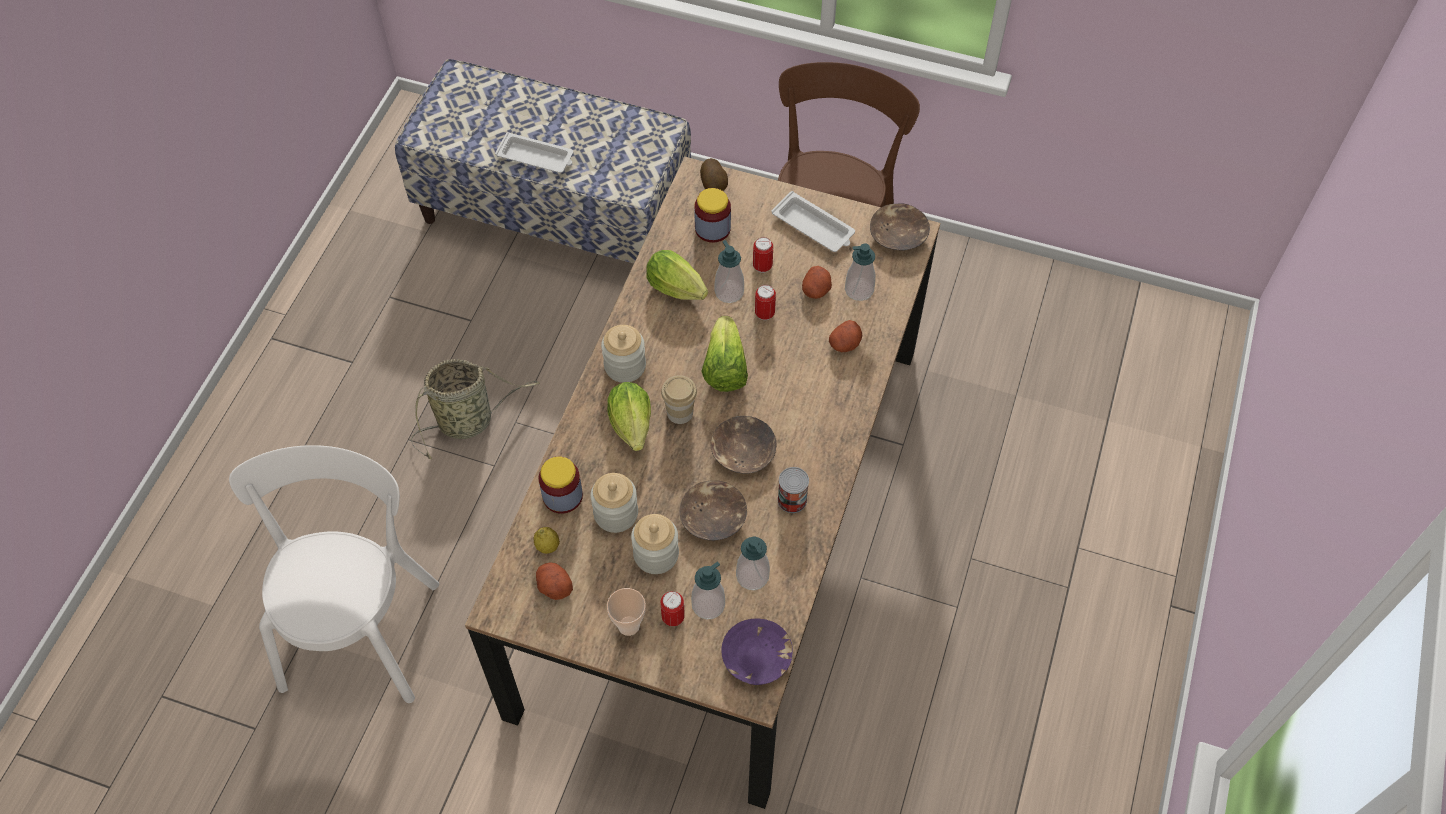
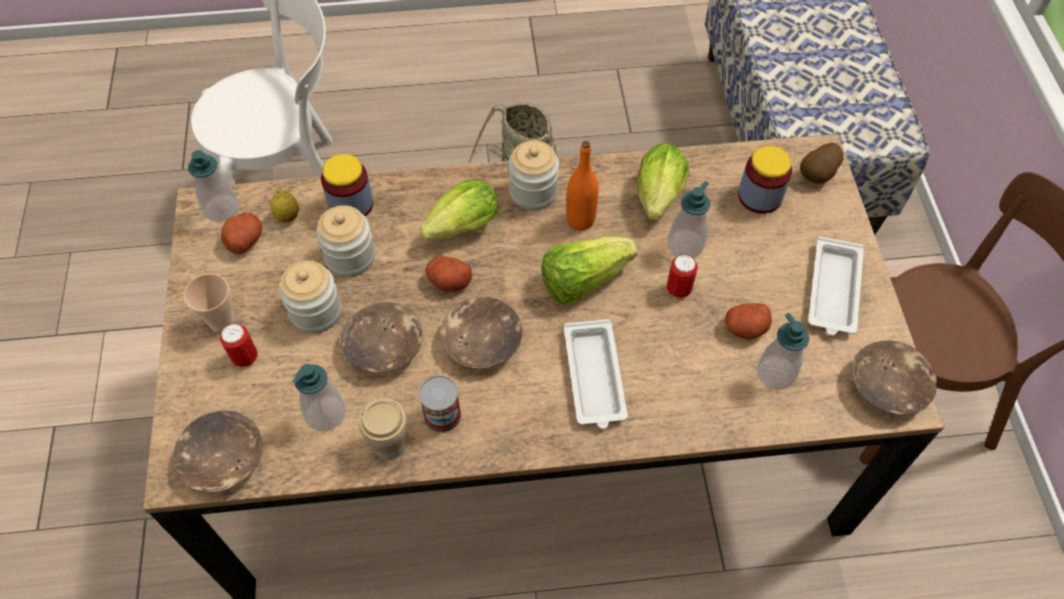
camera: 65 degrees right, 0 degrees up
(536, 157) = (783, 55): white tray -> white tray (594, 377)
(669, 346) = (580, 220): none -> orange bottle
(680, 412) = (502, 262): cup -> cup (389, 443)
(708, 605) = (272, 384): soap dispenser -> soap dispenser (221, 209)
(757, 658) = (222, 459): purple bowl -> brown bowl
(762, 266) = (741, 262): can -> none
(845, 344) = (688, 388): potato -> potato (448, 281)

